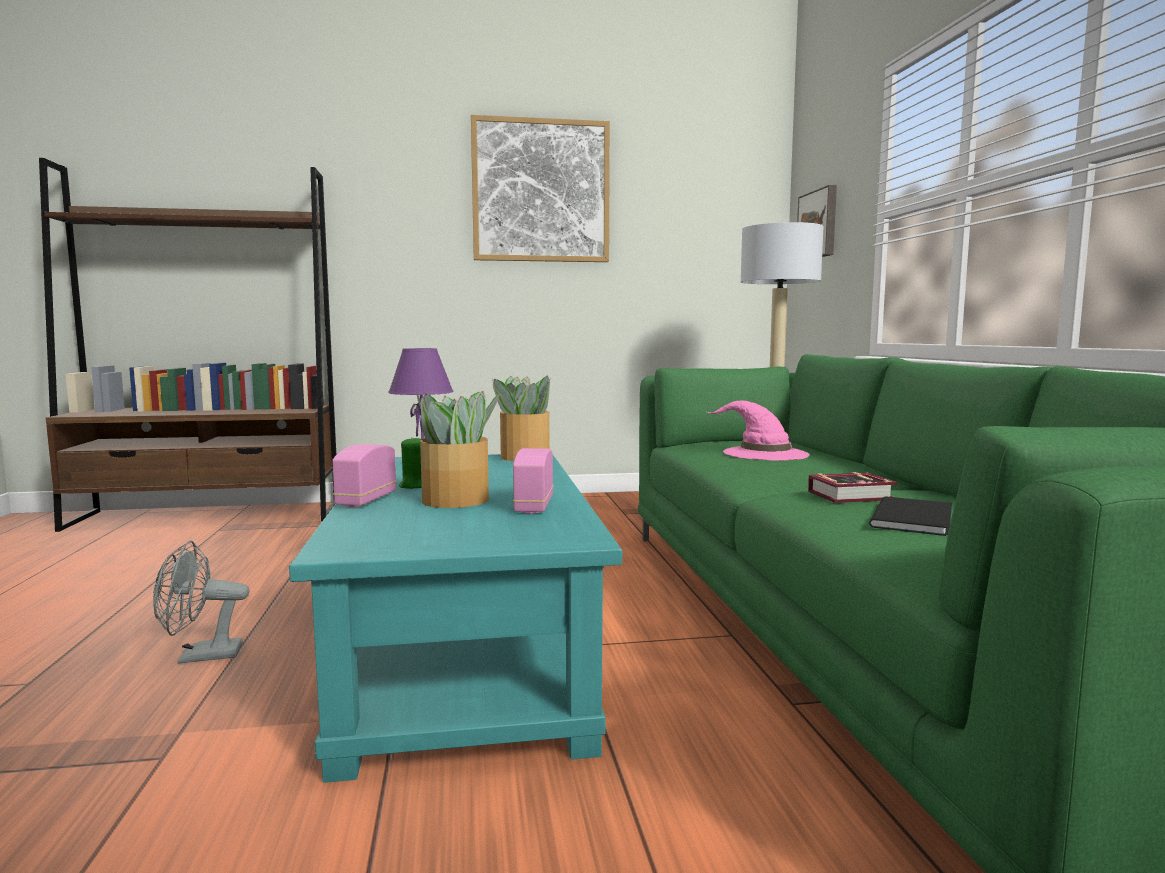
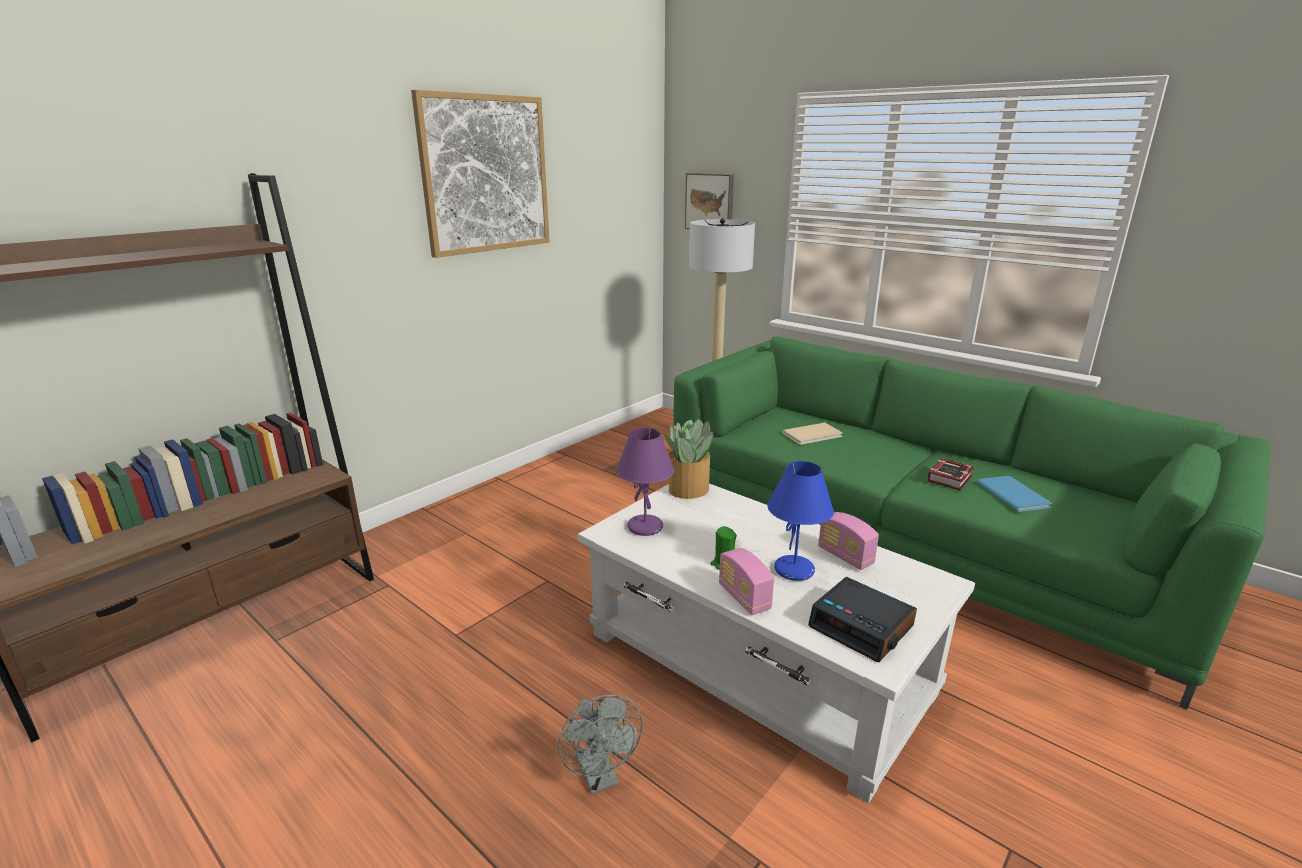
camera: 40 degrees left, 15 degrees up
(200, 656) = (600, 777): grey fan -> grey fan turned 60 degrees counterclockwise
(398, 533) = (862, 627): none -> alarm clock
(457, 500) = (794, 570): potted plant -> blue table lamp
(464, 652) = (757, 663): turquoise coffee table -> white coffee table
(764, 453) = (814, 435): pink hat -> beige book
(915, 518) = (1013, 494): black book -> blue book

